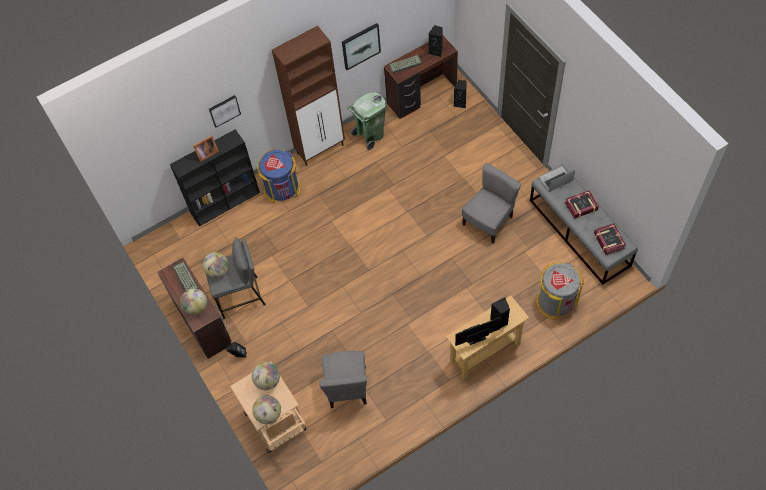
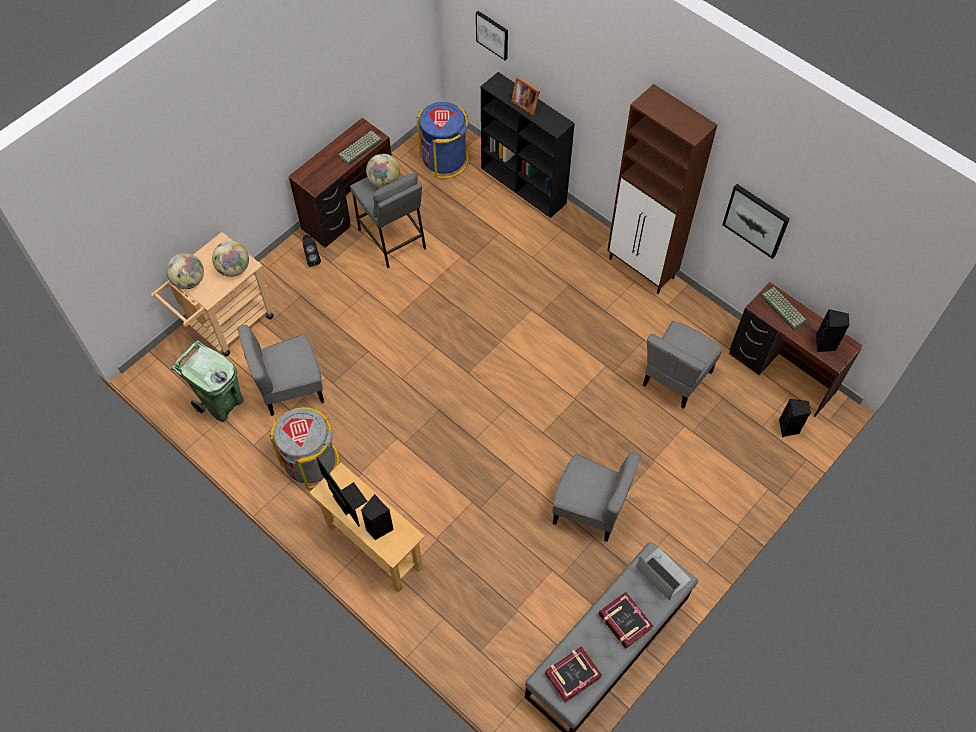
camera: 70 degrees right, 0 degrees up
(196, 307) = (322, 169): globe -> none
(224, 110) = (576, 89): picture -> picture (492, 34)
(282, 188) = (565, 240): blue trash can -> blue trash can (445, 159)
(370, 135) = (686, 323): green trash can -> green trash can (222, 403)
(409, 151) = (676, 378): none -> grey chair
(556, 301) = (479, 631): grey trash can -> grey trash can (311, 461)

